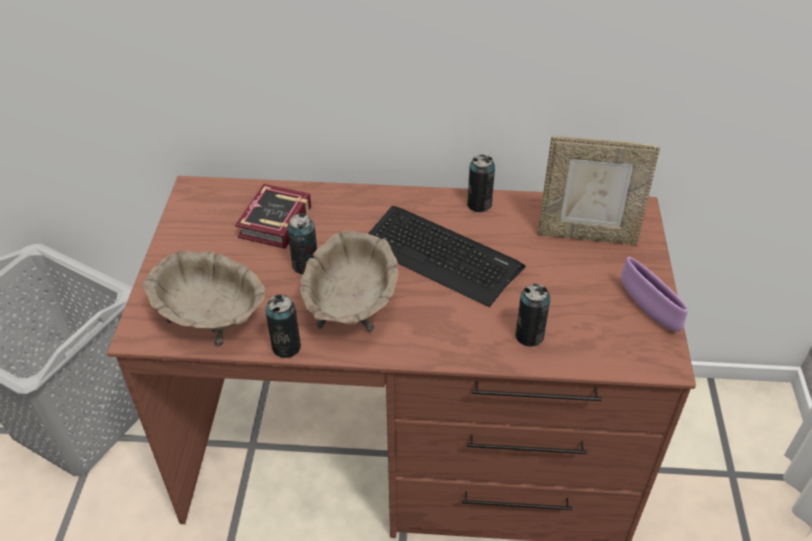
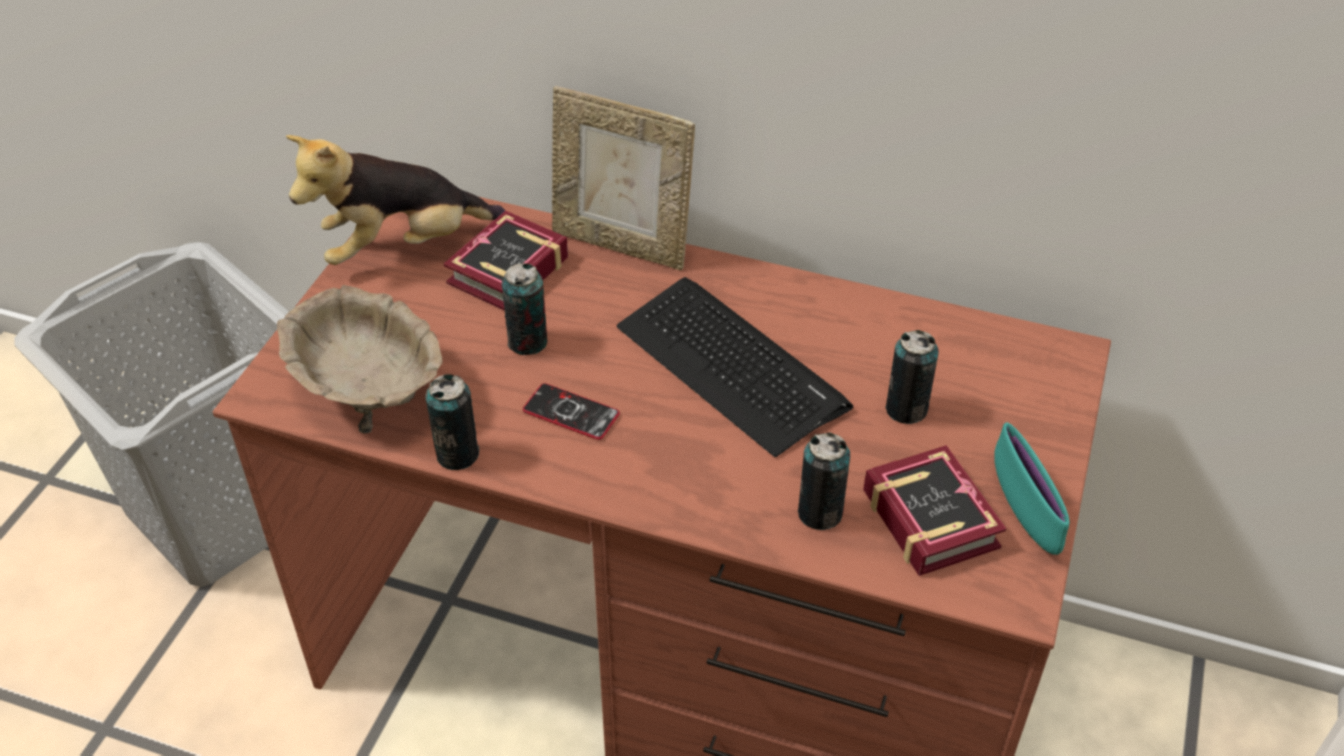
camera: 15 degrees right, 0 degrees up
(199, 219) = (402, 247): none -> plush toy
(350, 305) = (571, 413): beige bowl -> phone
(479, 204) = (820, 300): can -> can (906, 409)
(587, 234) = (972, 377): picture frame -> picture frame (621, 244)
(595, 322) = (930, 513): none -> book
(648, 310) = (1023, 512): purple bowl -> turquoise bowl

